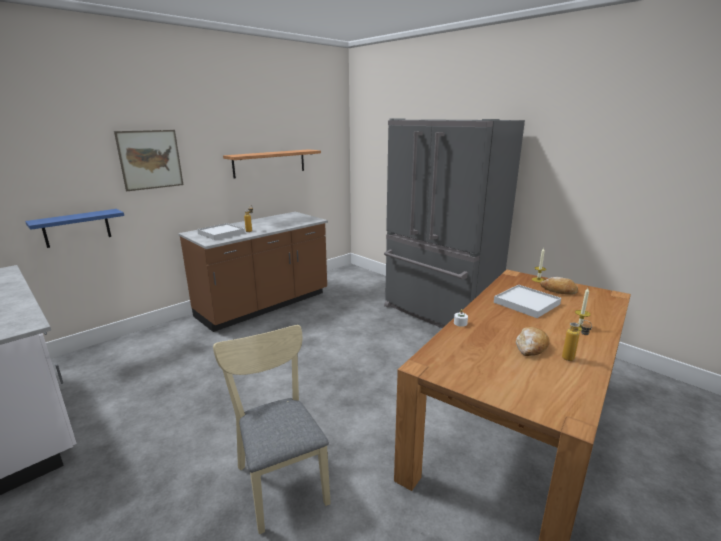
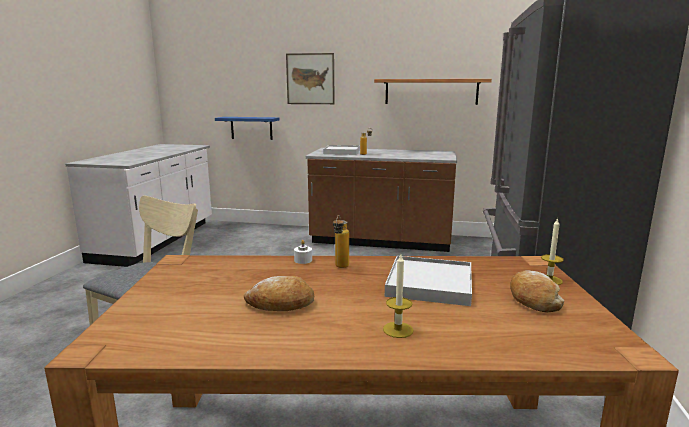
camera: 55 degrees right, 5 degrees down
(572, 360) = (267, 335): bottle -> bottle (340, 268)

